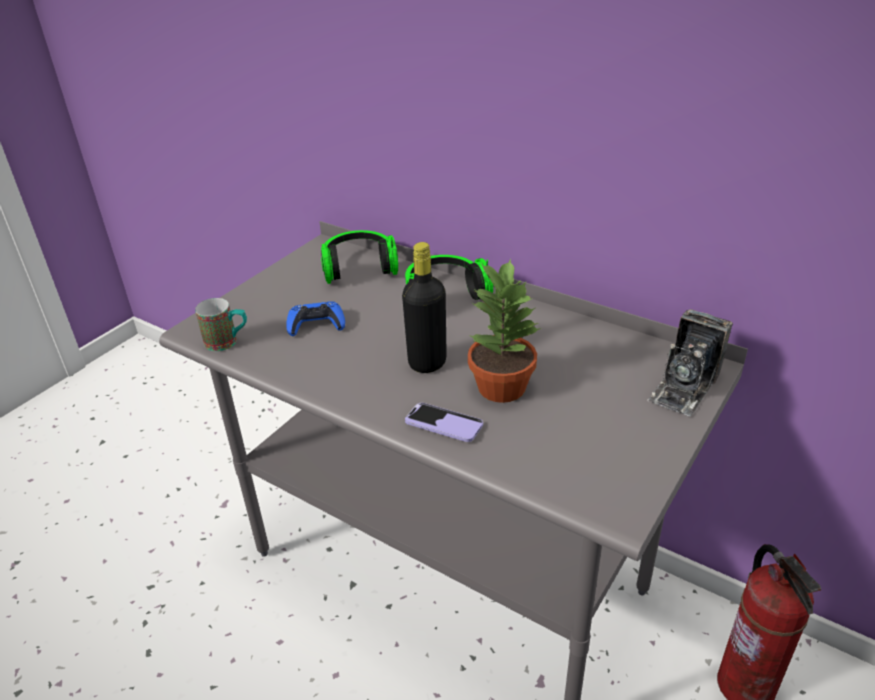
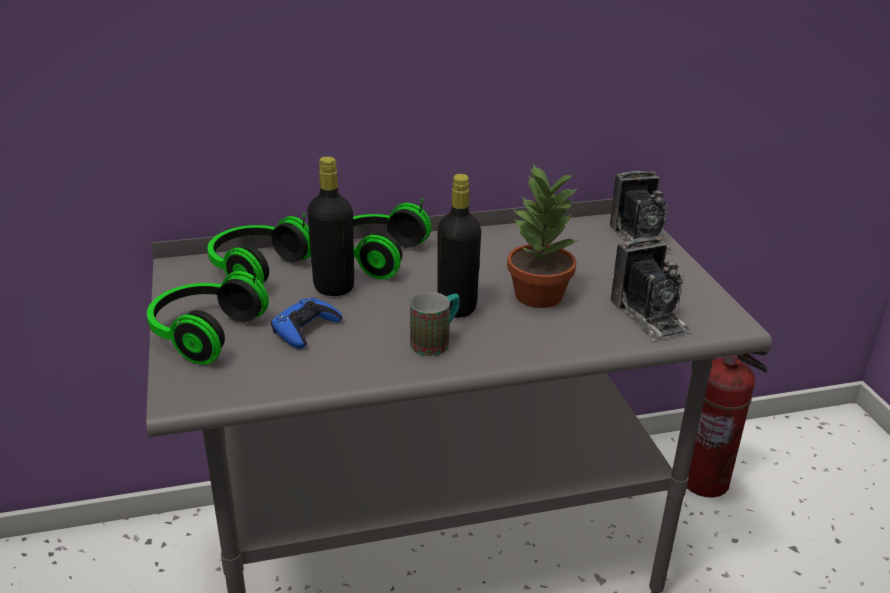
camera: 50 degrees left, 5 degrees down
(228, 342) = (243, 386): mug -> mug (436, 341)
(264, 296) = (203, 333): none -> headphones
(379, 304) = (334, 287): none -> black bottle
(444, 424) = (546, 339): phone -> none
(560, 457) = (649, 315): none -> camera

